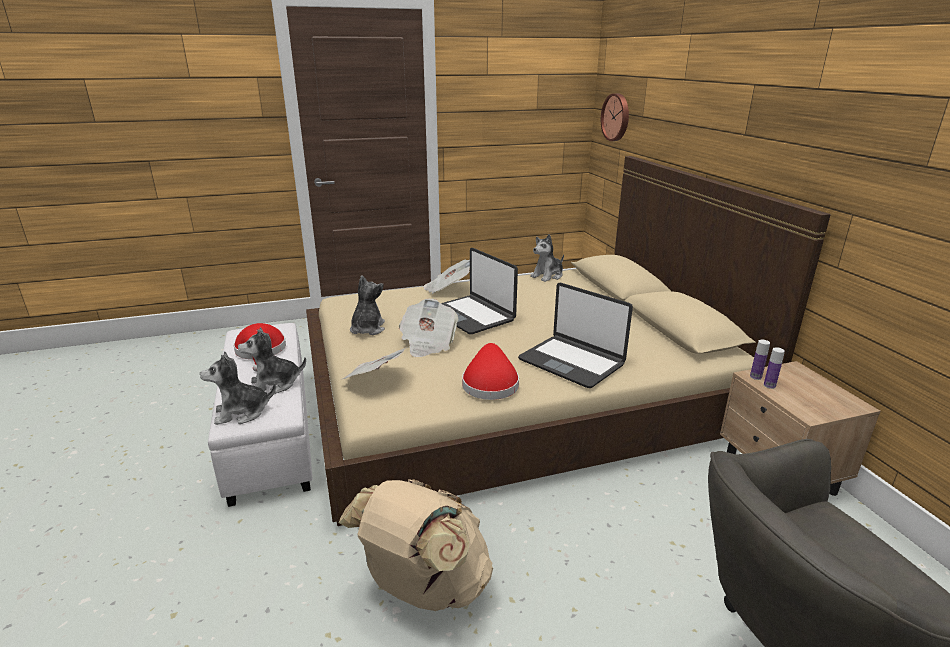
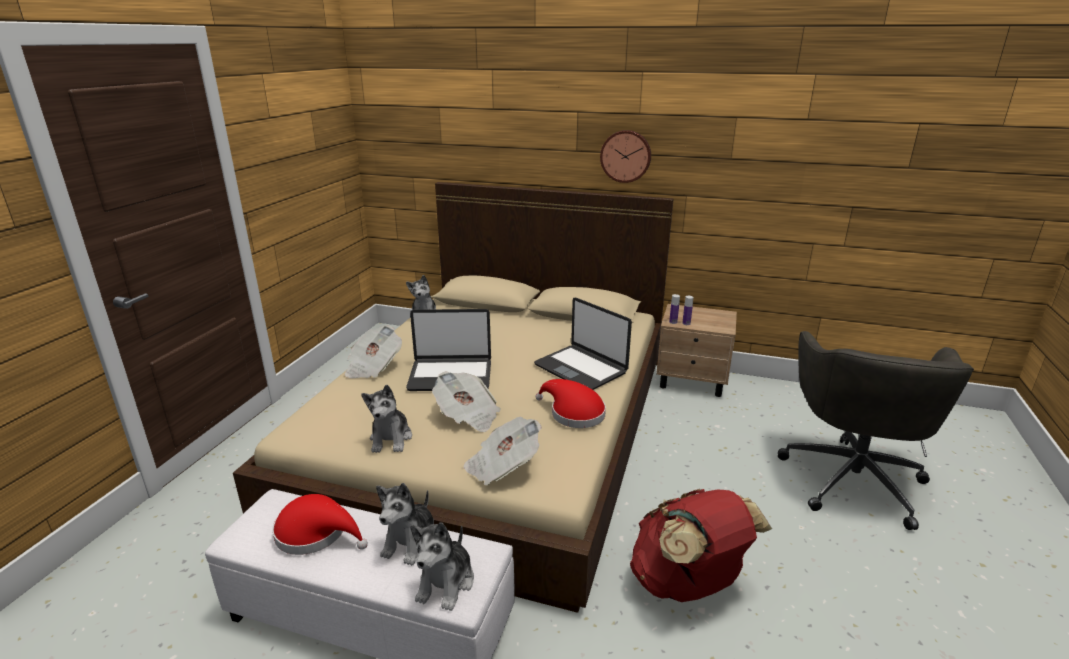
camera: 55 degrees left, 0 degrees up
(367, 329) = (391, 438): plush toy -> plush toy turned 135 degrees counterclockwise
(424, 587) = (687, 584): beige backpack -> red backpack
(572, 362) = (581, 368): laptop -> laptop turned 60 degrees clockwise
(616, 117) = (401, 147): wall clock -> wall clock (626, 156)

